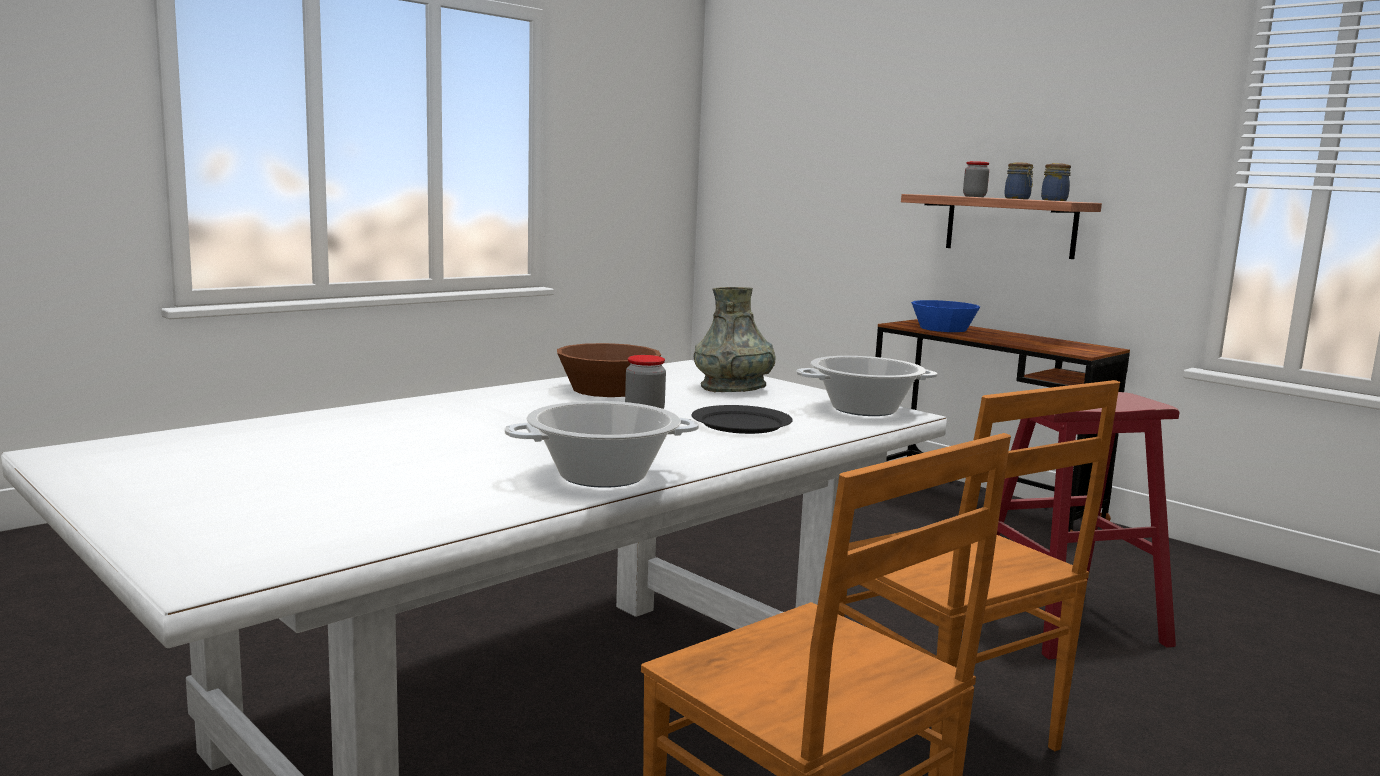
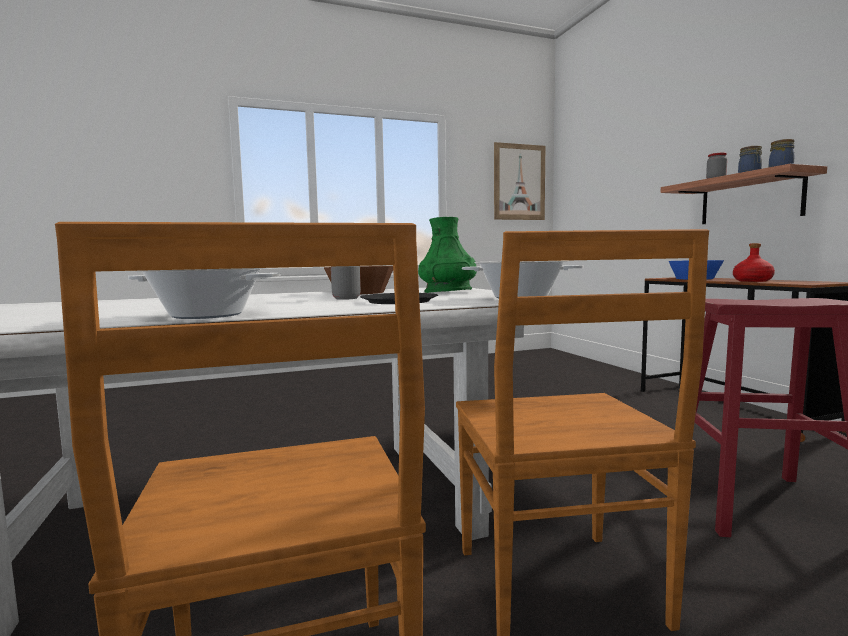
camera: 25 degrees right, 5 degrees down
(652, 133) = (519, 182): none -> picture
(733, 388) = (448, 292): grey vase -> green vase
(1019, 341) = (752, 281): none -> red bottle

